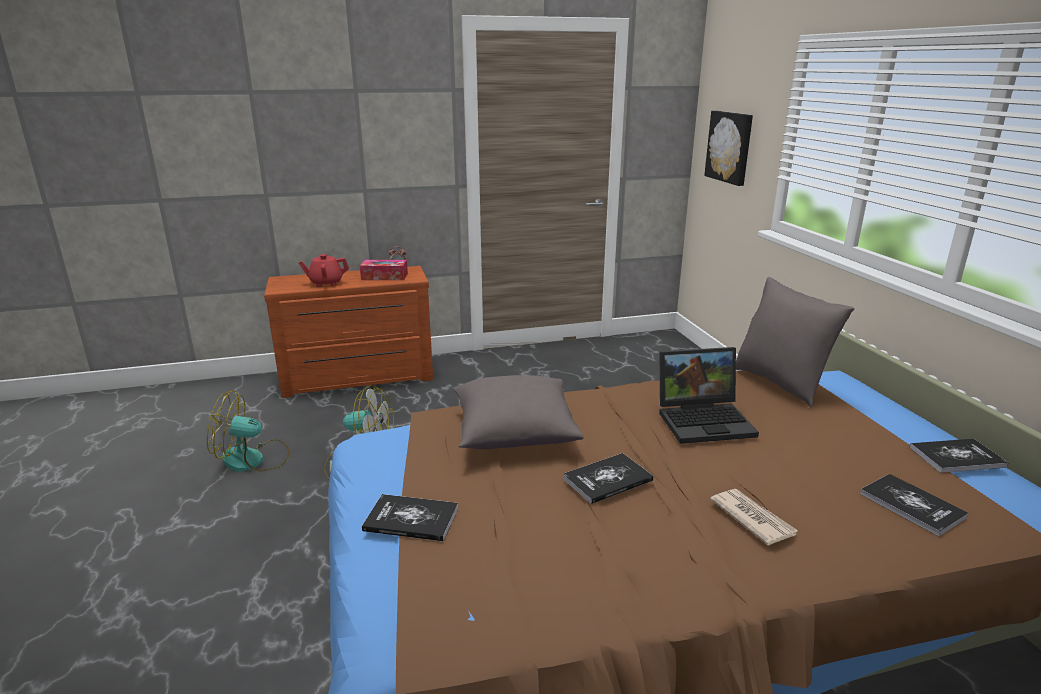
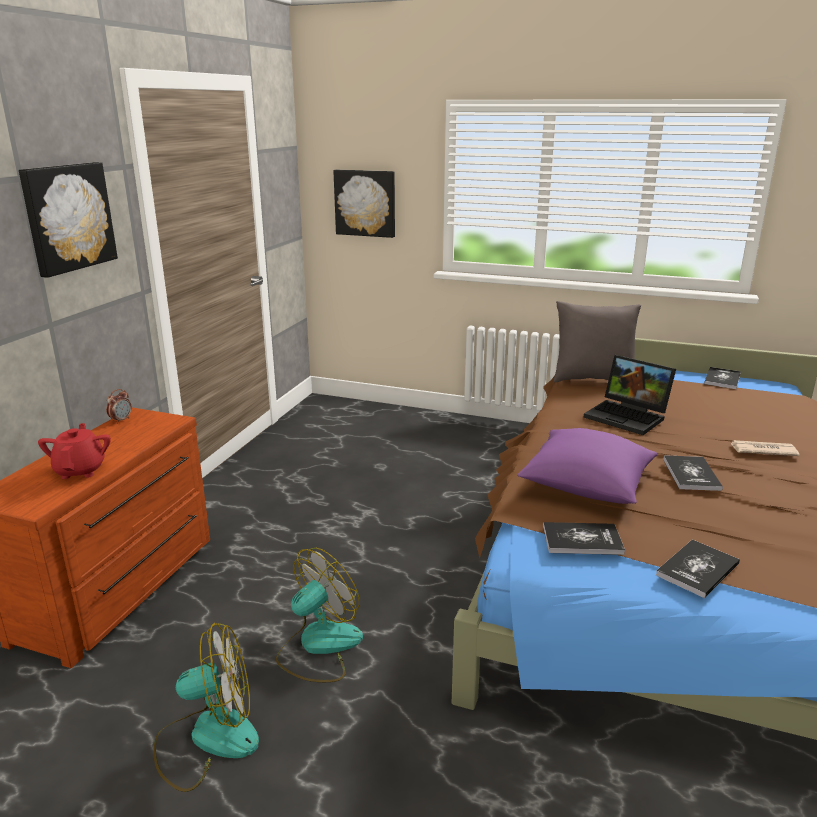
camera: 55 degrees left, 0 degrees up
(253, 460) = (207, 738): fan -> fan turned 135 degrees counterclockwise
(326, 283) = (81, 470): red teapot -> red teapot turned 150 degrees clockwise
(384, 276) = (131, 433): tissue box -> none
(389, 120) = (67, 217): none -> picture
(514, 433) = (586, 486): grey pillow -> purple pillow
(705, 420) = (628, 416): laptop -> laptop turned 105 degrees clockwise
(911, 505) = (766, 409): book -> book (582, 540)

